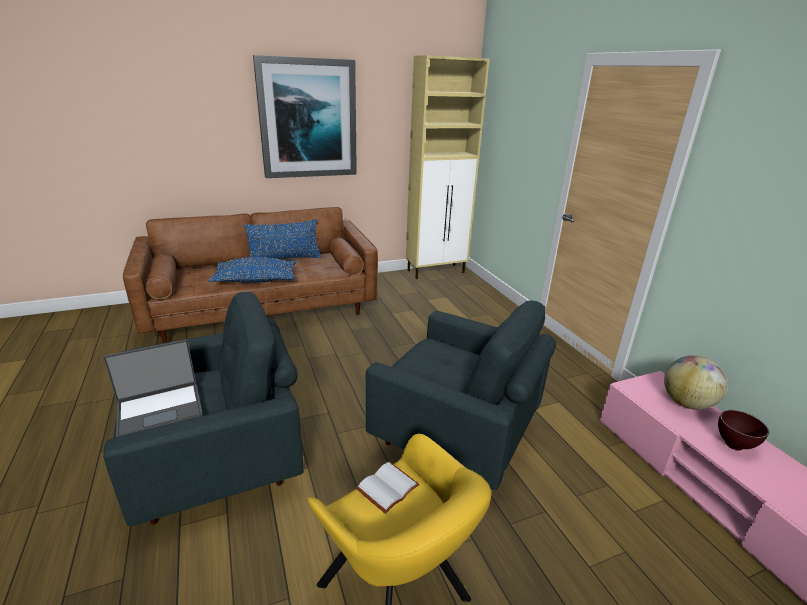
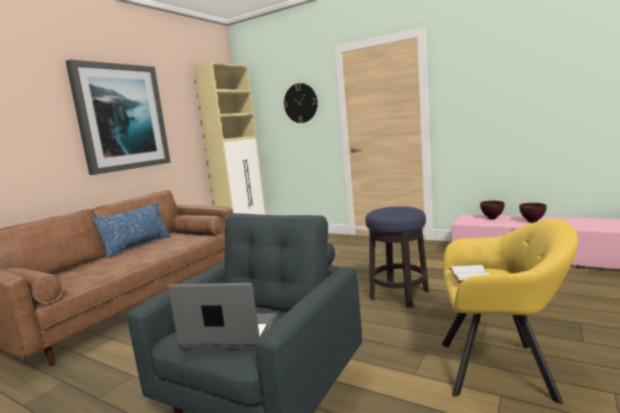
camera: 35 degrees left, 15 degrees down
(160, 410) = (230, 334): laptop -> laptop turned 105 degrees counterclockwise
(256, 280) = (137, 261): blue pillow -> none
(456, 437) = (399, 294): grey armchair -> stool
(531, 128) = (300, 103): none -> wall clock
(686, 403) = (491, 218): globe -> brown bowl

